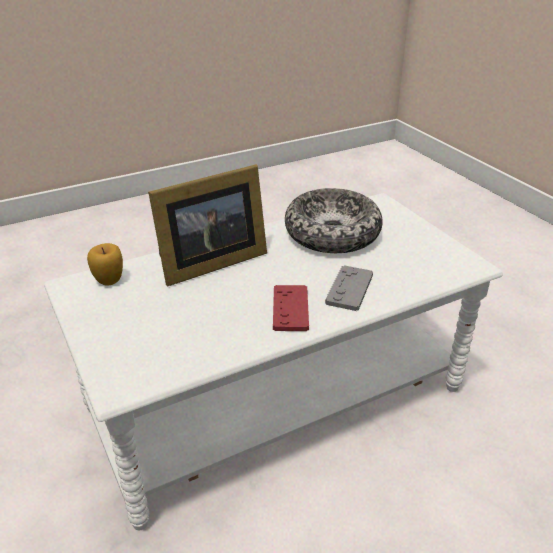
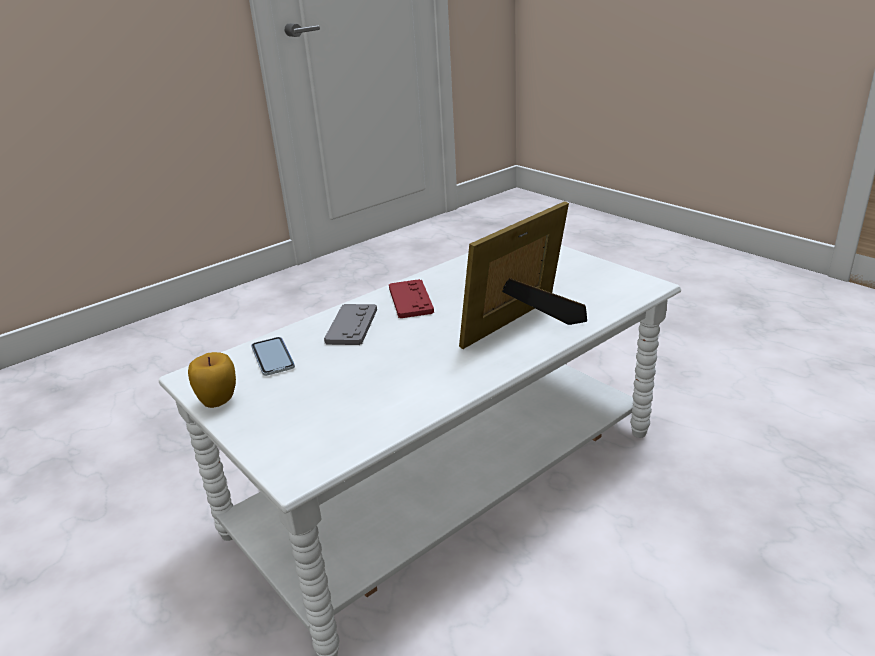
camera: 170 degrees right, 5 degrees down
(109, 280) = (614, 293): apple -> apple (218, 402)
(332, 234) = (378, 390): bowl -> none
(413, 270) = (273, 357): none -> phone

